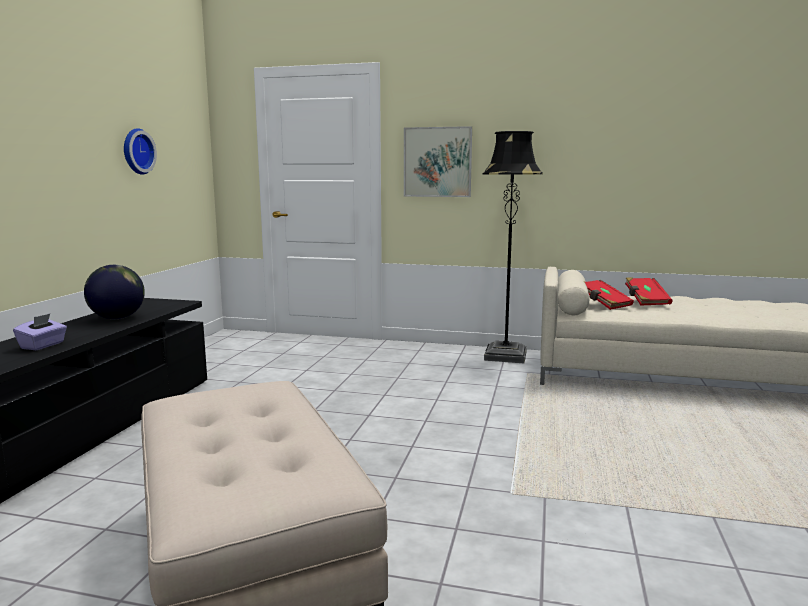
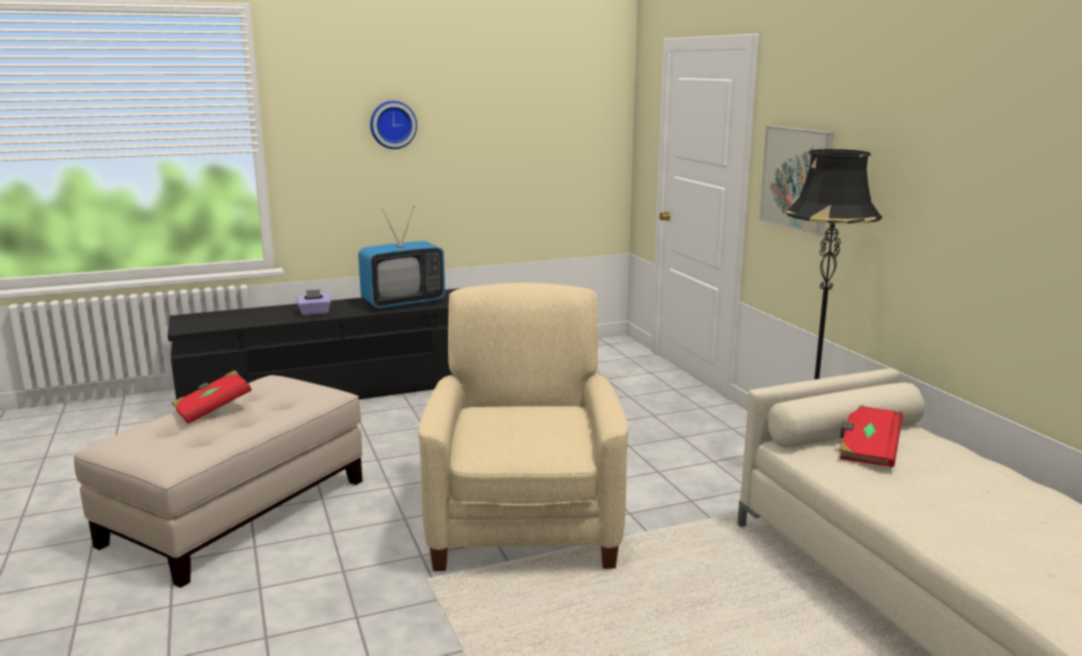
camera: 55 degrees right, 5 degrees up
(117, 318) = (403, 302): globe -> television
(136, 151) = (506, 142): wall clock -> wall clock (392, 124)
(463, 436) = (525, 523): none -> beige armchair
(645, 301) = (947, 472): red book -> red book (213, 410)

